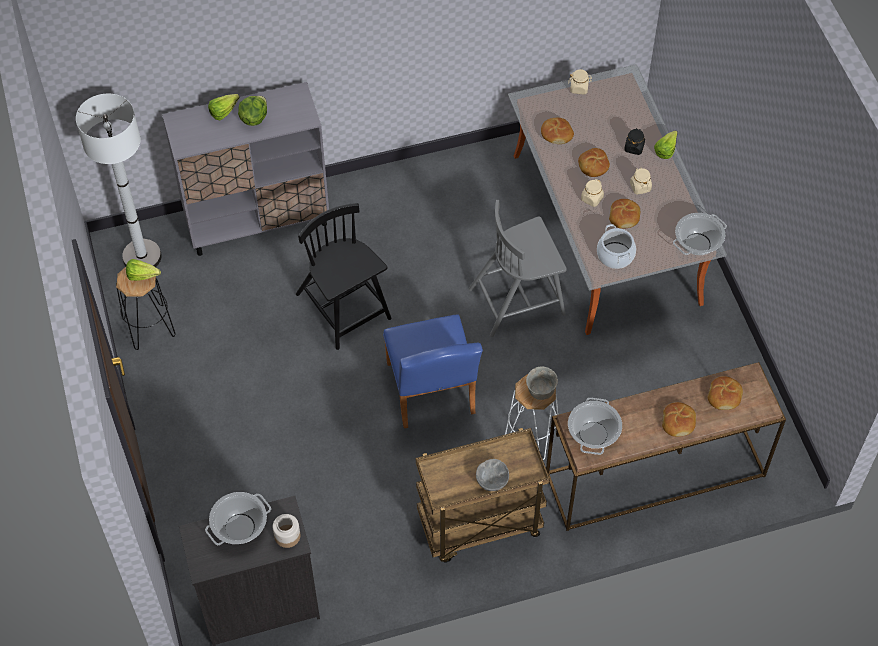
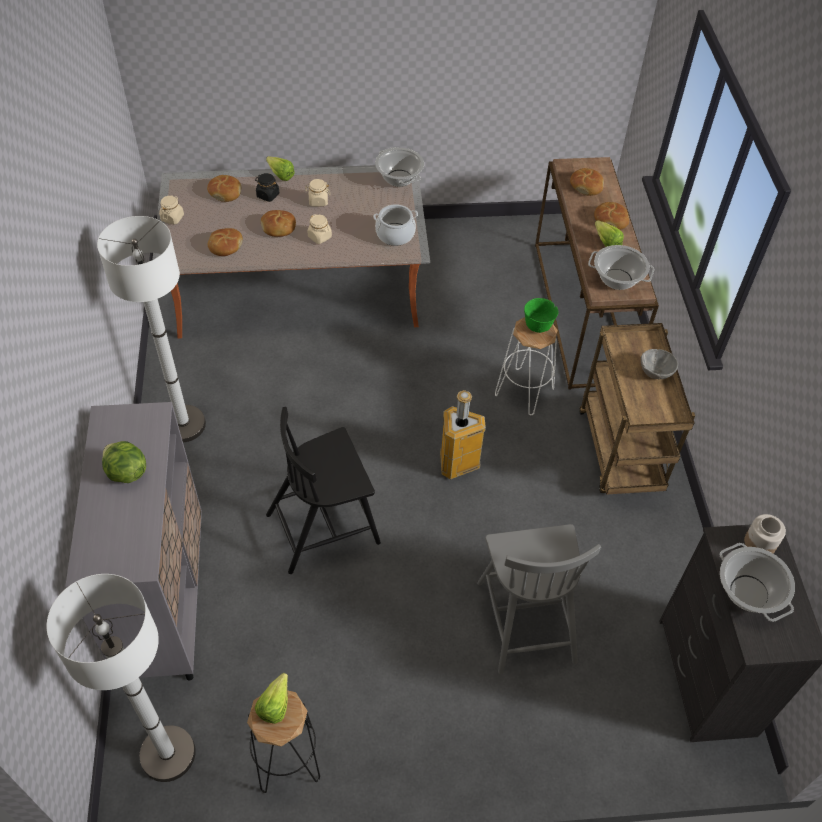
camera: 80 degrees left, 5 degrees down
(226, 111) = (98, 503): lettuce -> lettuce (605, 241)
(421, 186) = (183, 424): none -> white floor lamp
(431, 394) = (458, 464): blue chair -> trash can
(518, 300) = (362, 370): grey chair -> grey chair (526, 619)
(541, 392) = (538, 326): grey bowl -> green bowl
(624, 217) = (350, 219): bread -> bread (225, 192)

